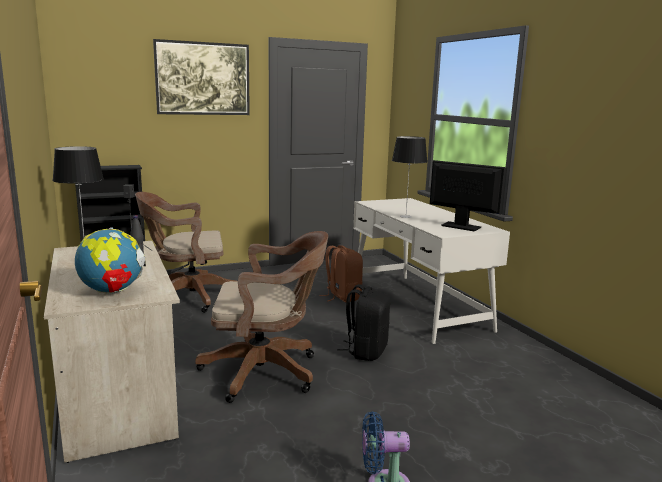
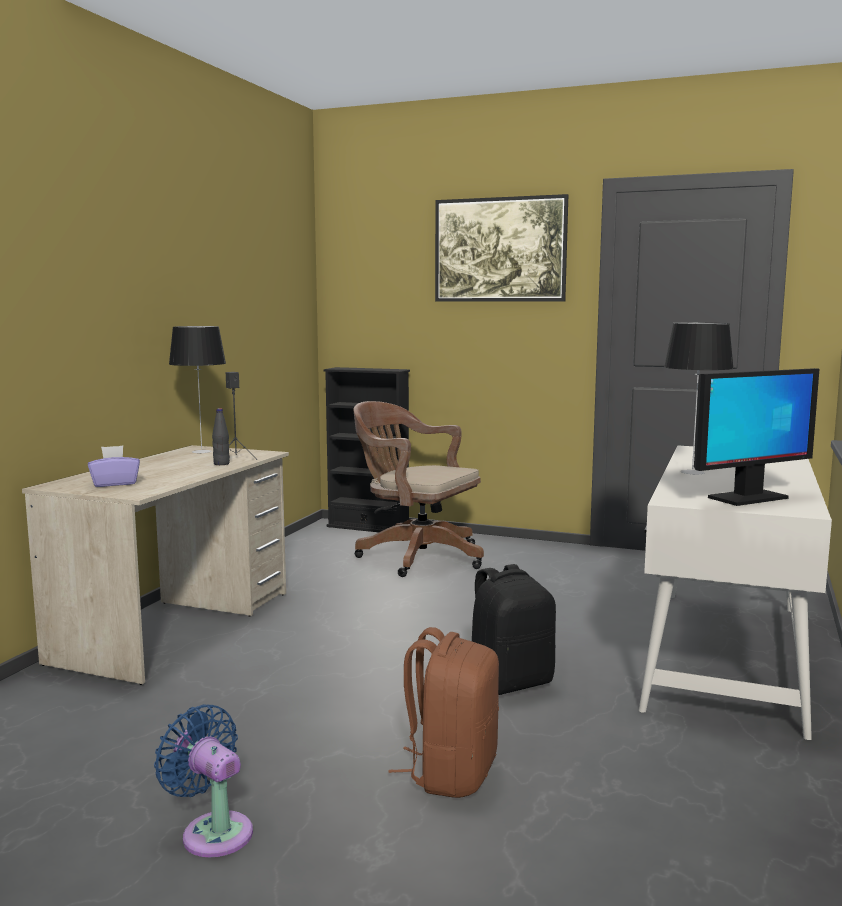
camera: 45 degrees right, 5 degrees down
(112, 291) = (114, 483): globe -> purple tissue box
(267, 372) = (341, 659): brown office chair -> none
(342, 297) = (618, 607): brown backpack -> brown backpack (451, 773)
(461, 227) = (747, 498): monitor -> monitor turned 75 degrees clockwise

